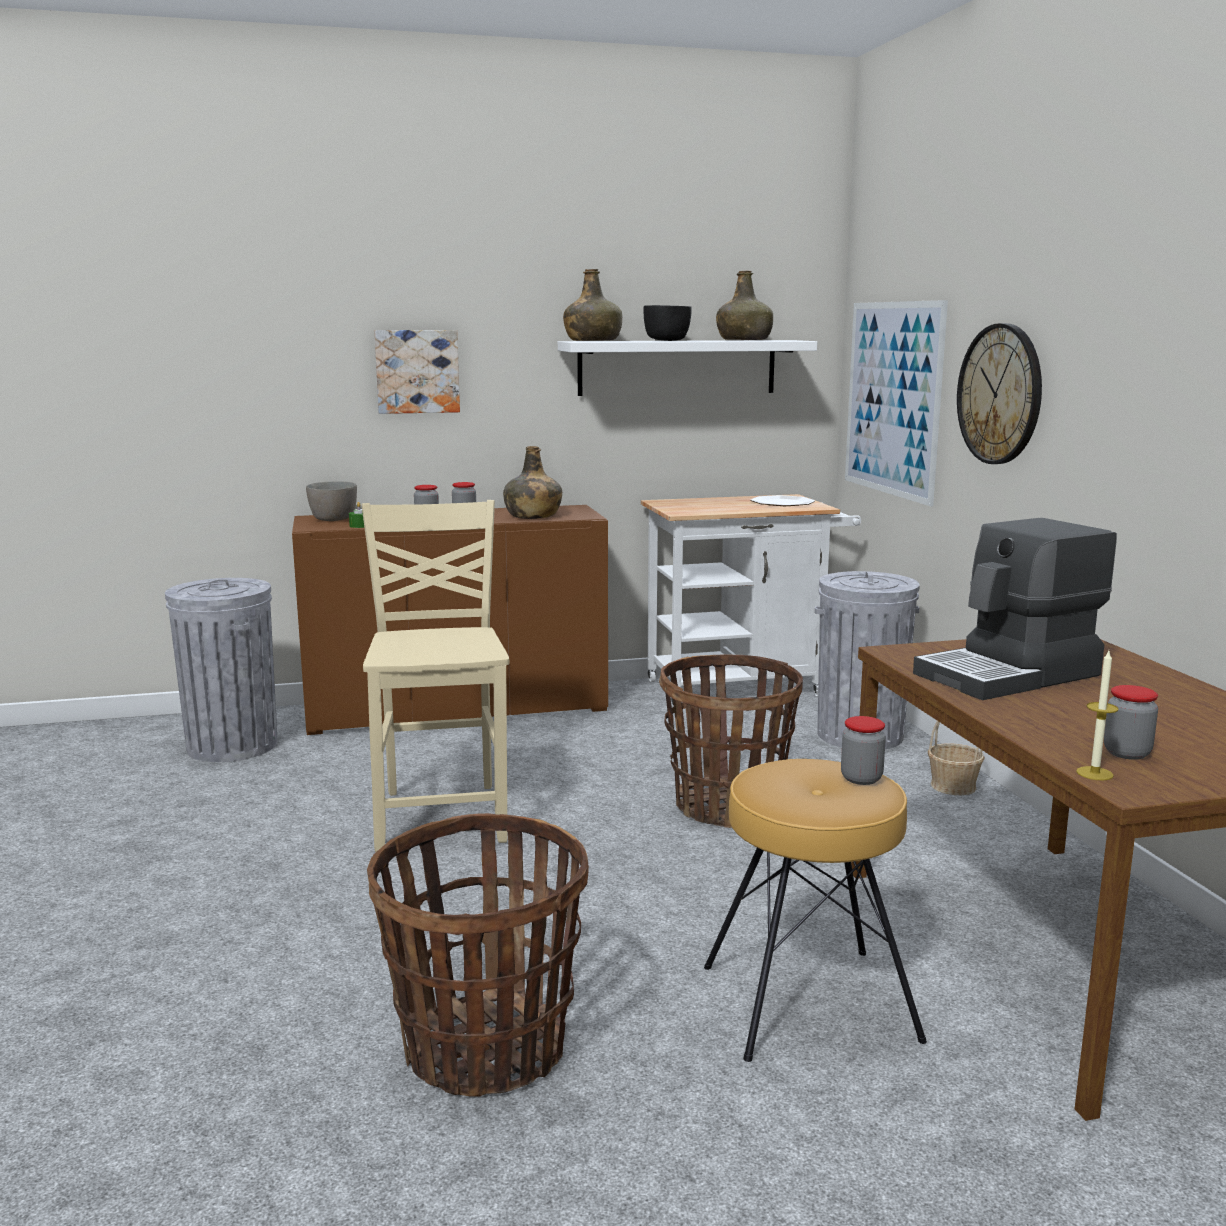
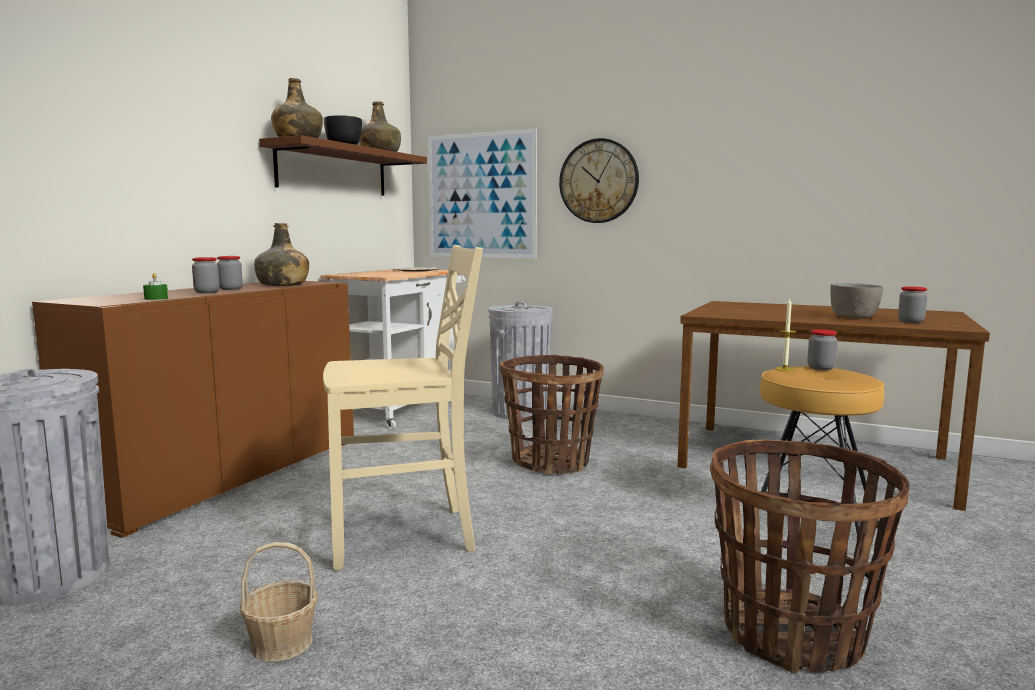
camera: 50 degrees left, 5 degrees down
(333, 519) = (100, 299): grey bowl -> grey bowl (854, 317)
(417, 371) = (150, 151): picture -> none
(442, 815) = (404, 536): beige chair -> beige chair turned 135 degrees clockwise
(677, 367) = (333, 171): white shelf -> brown shelf
(953, 786) = (613, 419): basket -> basket (281, 643)
(1010, 675) = (770, 313): coffee machine -> none
(1094, 773) = (937, 327): candle -> candle (785, 369)

